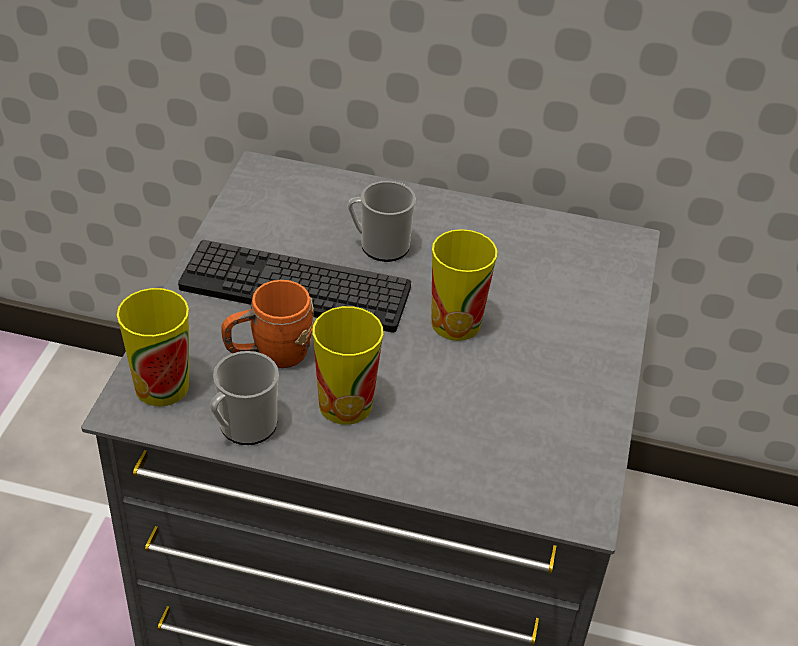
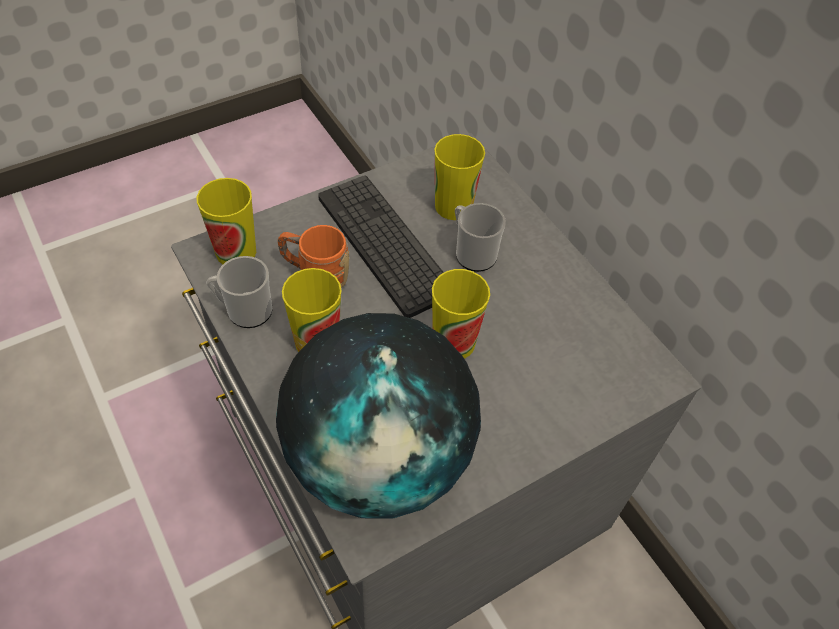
camera: 45 degrees right, 10 degrees up
(313, 219) = (453, 206): none -> cup
(516, 449) = (379, 458): none -> globe

